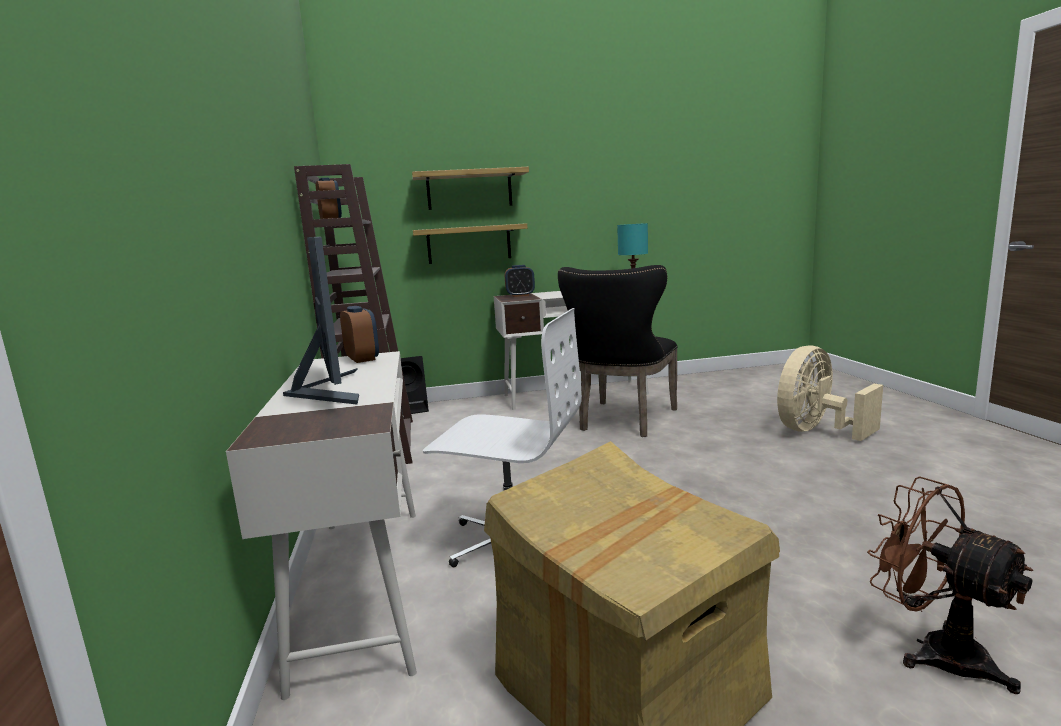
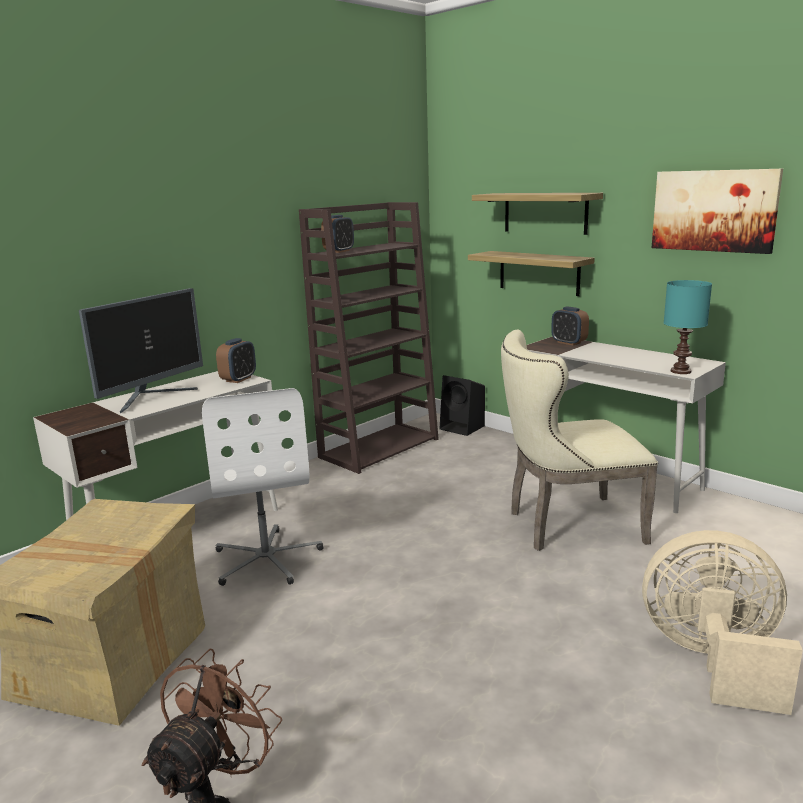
camera: 55 degrees right, 5 degrees up
(608, 179) = (714, 210): none -> picture
(624, 421) = (566, 526): black chair -> beige chair

